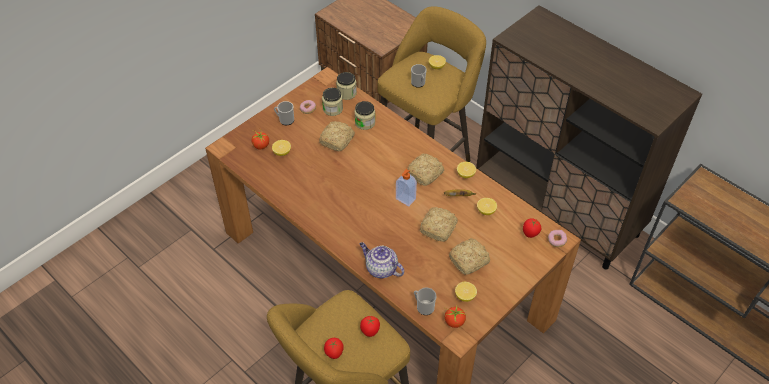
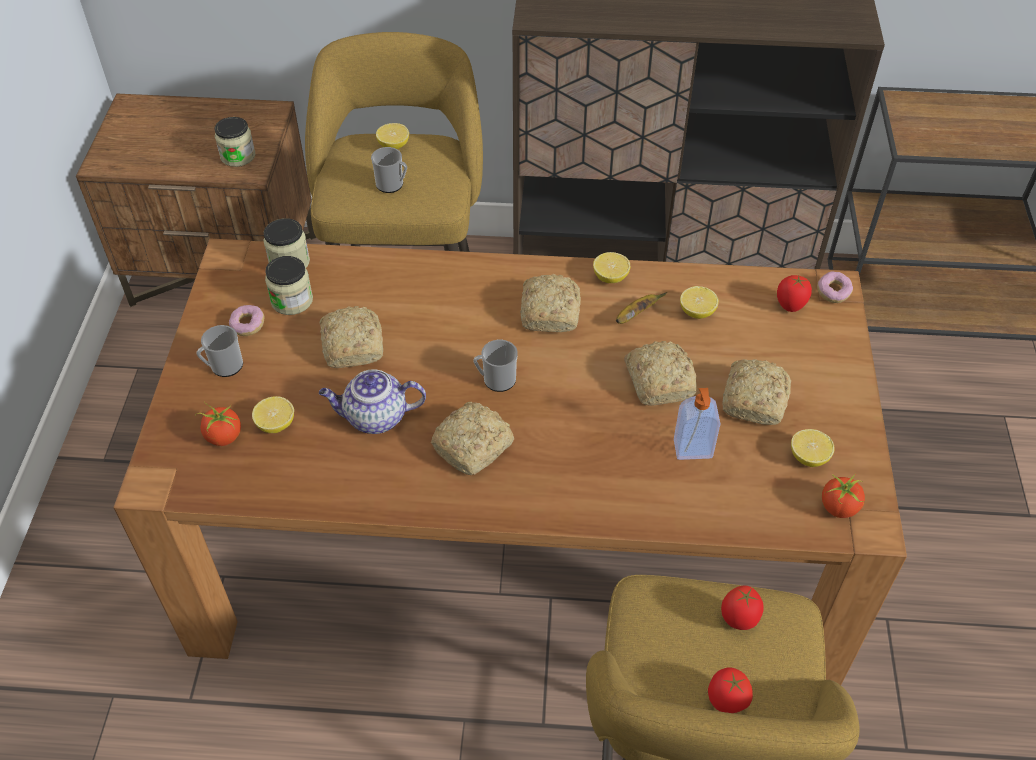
camera: 40 degrees left, 0 degrees up
(342, 205) = (474, 446): none -> bread
(365, 123) = (370, 291): jar -> jar (238, 156)
(380, 269) = (646, 505): teapot -> teapot (374, 418)
(405, 199) = (563, 371): soap dispenser -> soap dispenser (693, 450)
(423, 307) = (772, 517): mug -> mug (496, 380)

